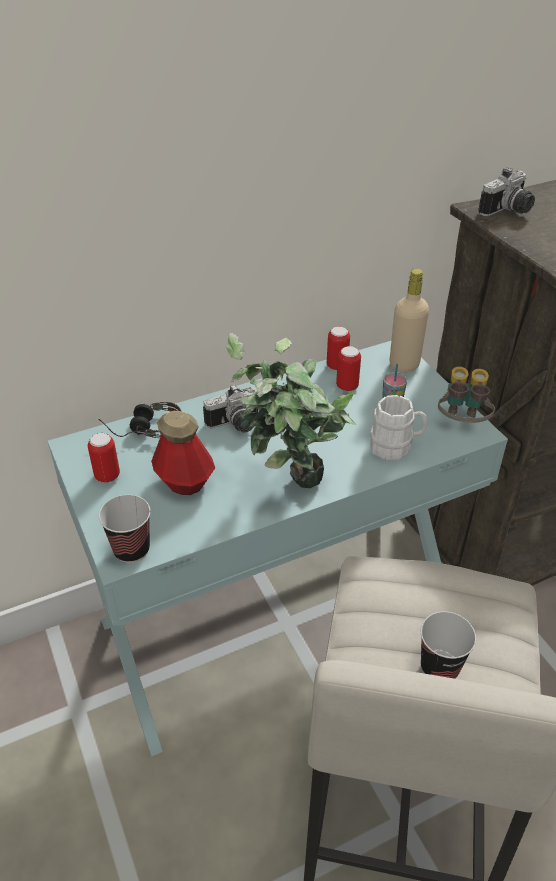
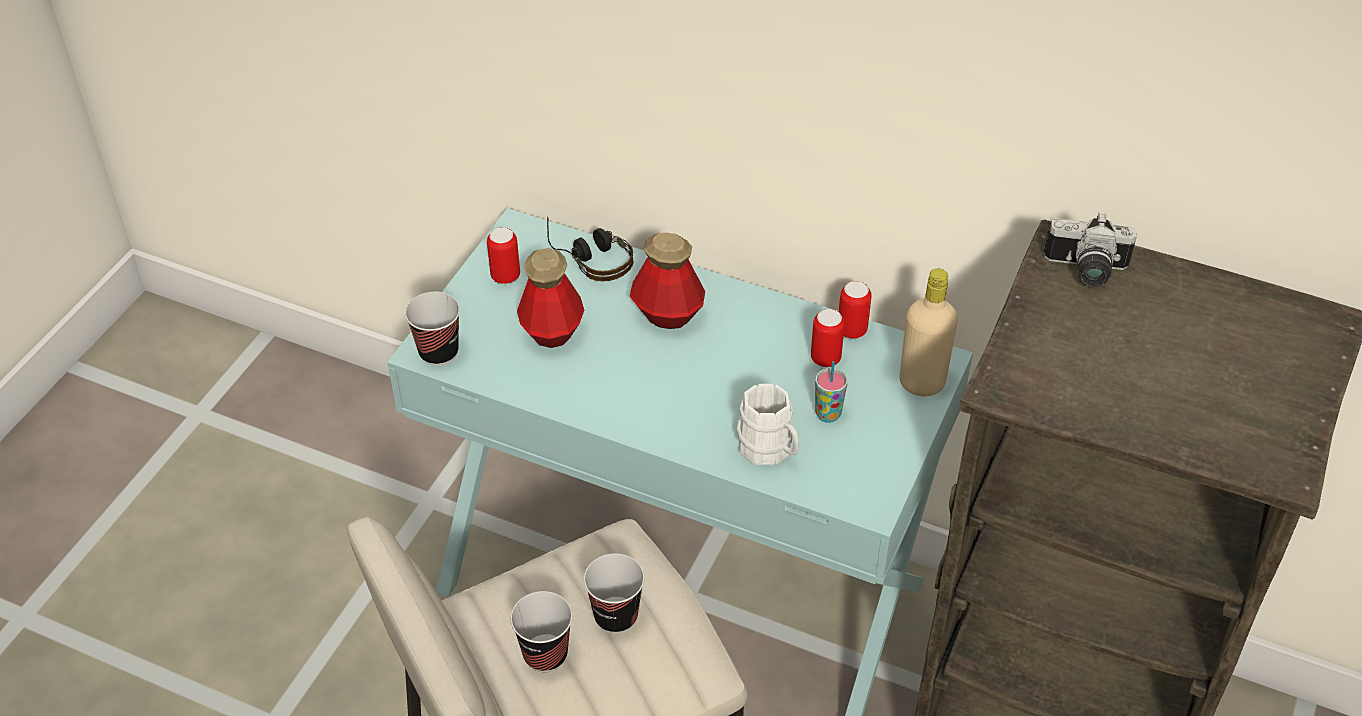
camera: 50 degrees right, 5 degrees up
(236, 425) = (667, 314): camera -> bottle
(289, 488) = (620, 406): potted plant -> none
(438, 608) = (616, 616): none -> cup
(461, 424) = (869, 484): binoculars -> none

